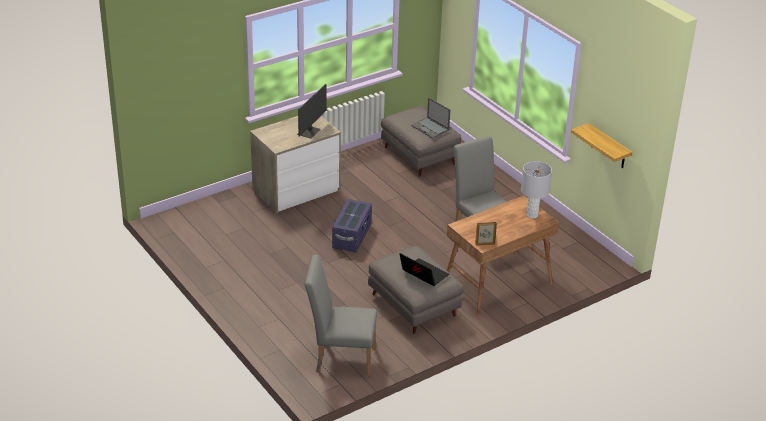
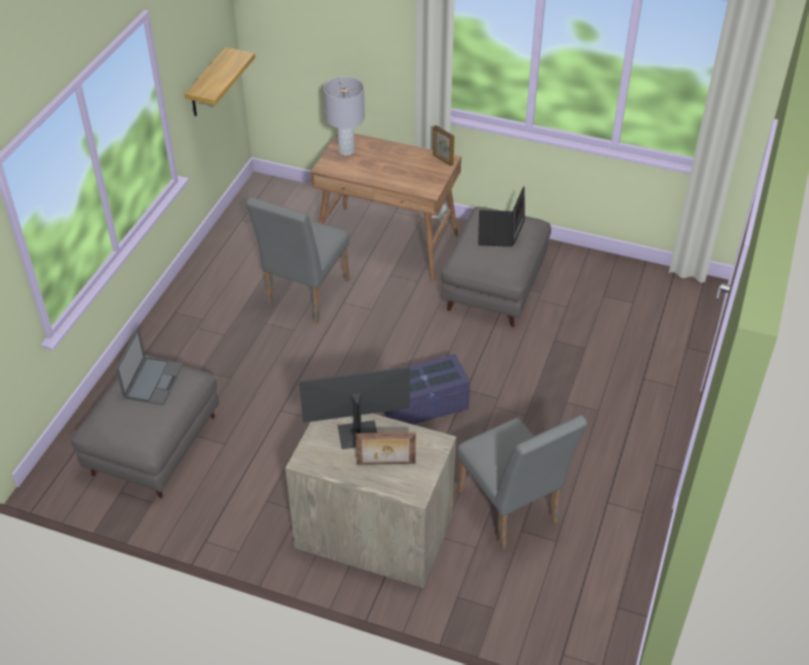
camera: 125 degrees left, 10 degrees up
(284, 131) = (386, 464): none -> picture frame
(340, 358) = (640, 296): grey chair -> grey chair (511, 512)

